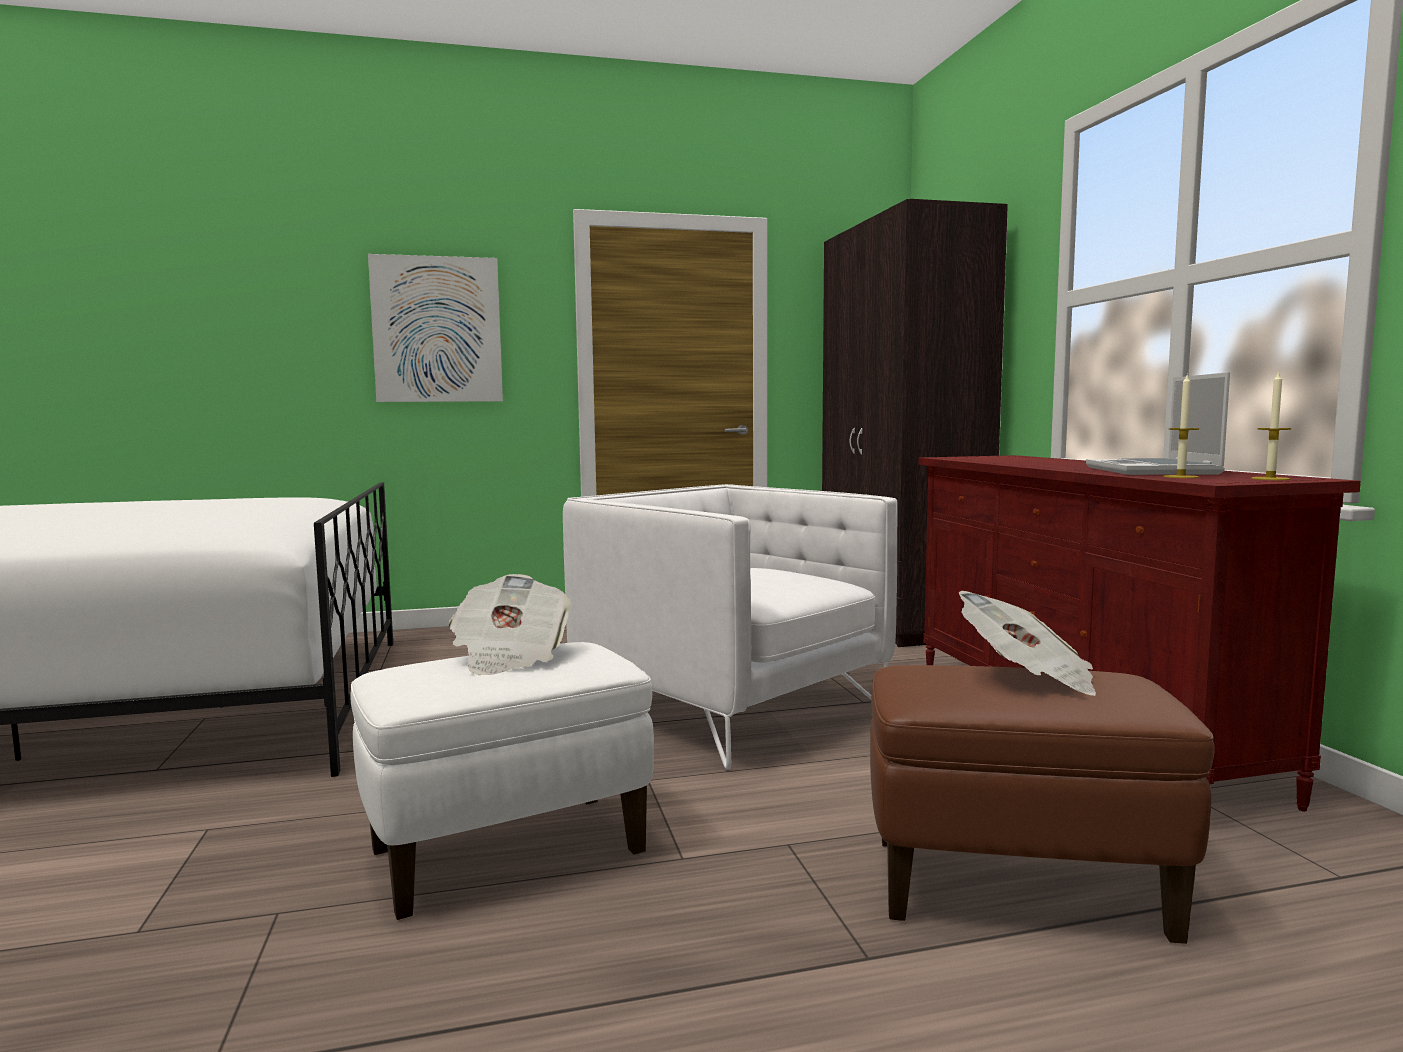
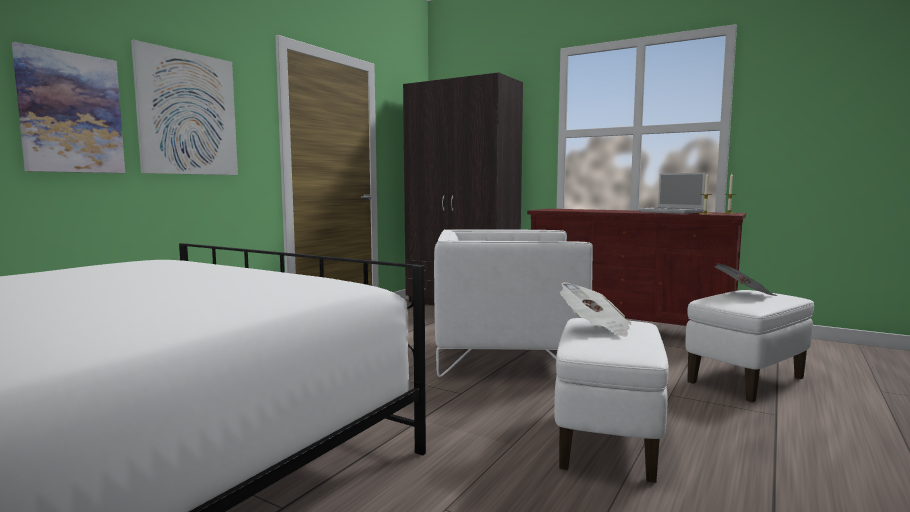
camera: 45 degrees left, 0 degrees up
(303, 342) = (71, 113): none -> picture
(1019, 888) = (746, 380): brown ottoman -> white ottoman

